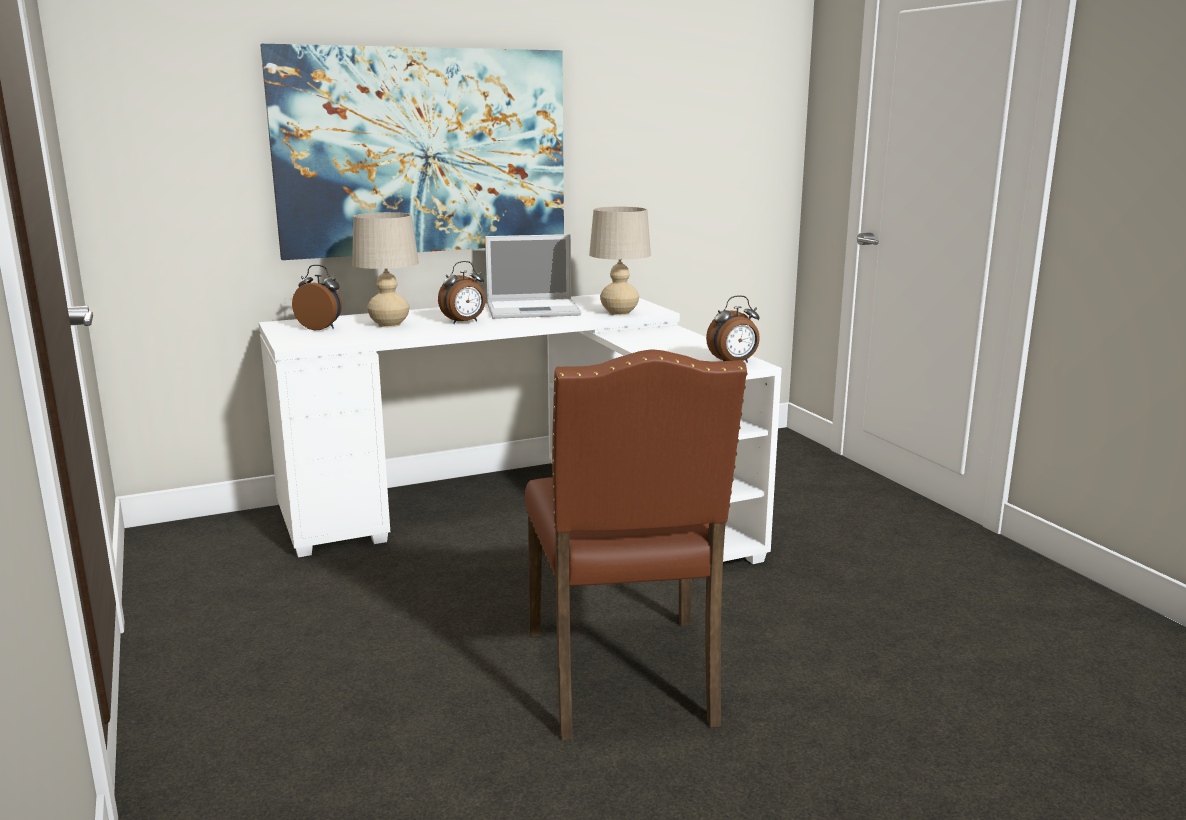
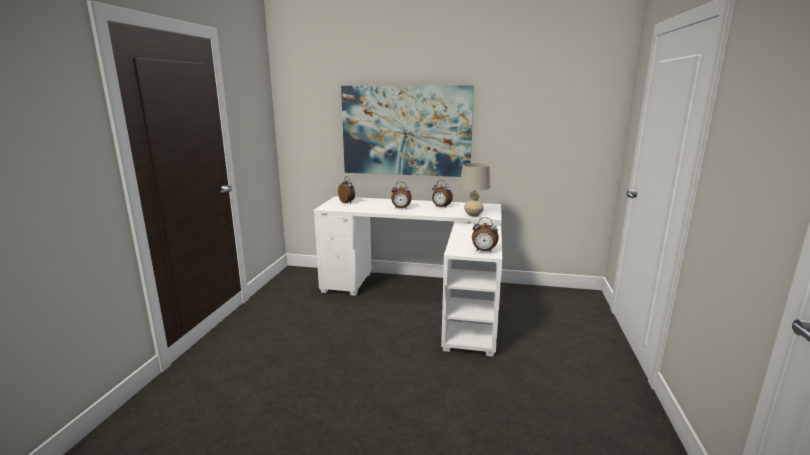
camera: 35 degrees right, 0 degrees up
(389, 325) = (372, 205): beige table lamp -> none
(535, 310) = (441, 207): laptop -> alarm clock
(625, 678) = (364, 385): brown chair -> none

